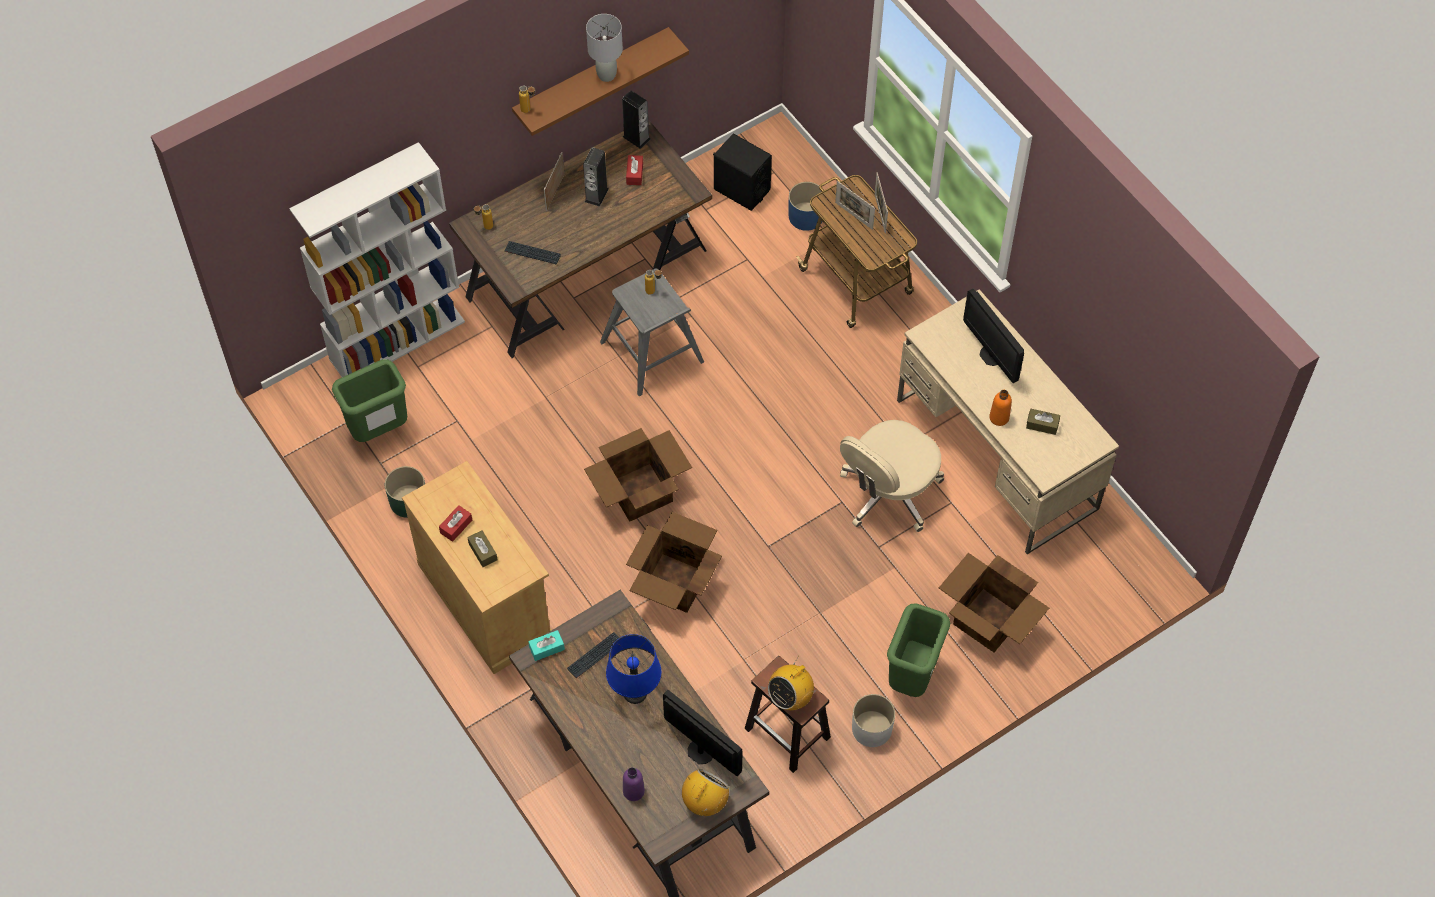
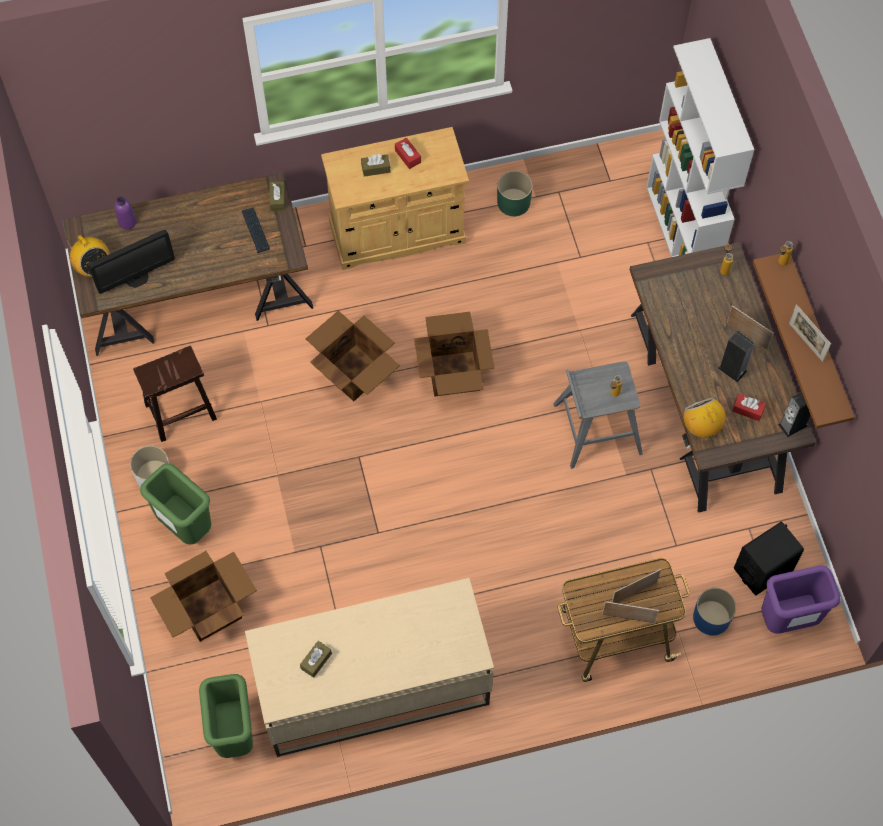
camera: 110 degrees right, 5 degrees up
(379, 431) = (591, 198): green trash can -> green trash can (233, 732)
(532, 253) = (681, 298): keyboard -> none
(547, 648) = (277, 199): turquoise tissue box -> brown tissue box
(606, 75) = (806, 342): grey table lamp -> picture frame
(634, 692) = (210, 248): blue table lamp -> none
(782, 161) = (788, 620): none -> purple trash can
(790, 697) = (161, 368): radio -> radio (701, 426)
(888, 493) = (371, 575): beige office chair -> none
(991, 355) = (412, 647): monitor -> none
(999, 417) = (340, 625): orange bottle -> none

